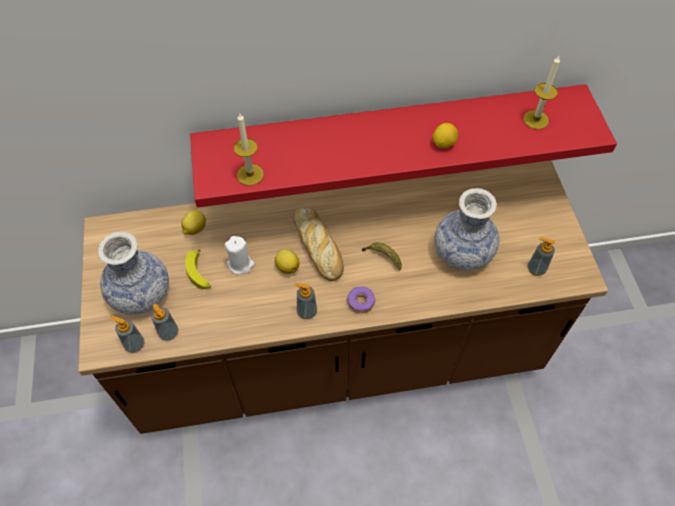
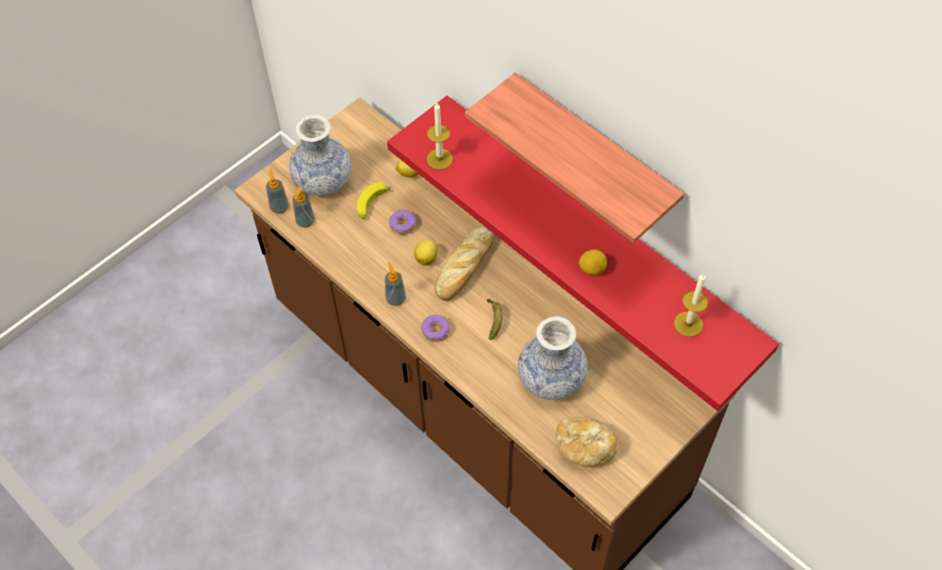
camera: 55 degrees right, 0 degrees up
(240, 264) = (402, 225): white candle -> donut
(381, 58) = (593, 155): none -> shelf
(536, 269) = (584, 447): soap dispenser -> bread

